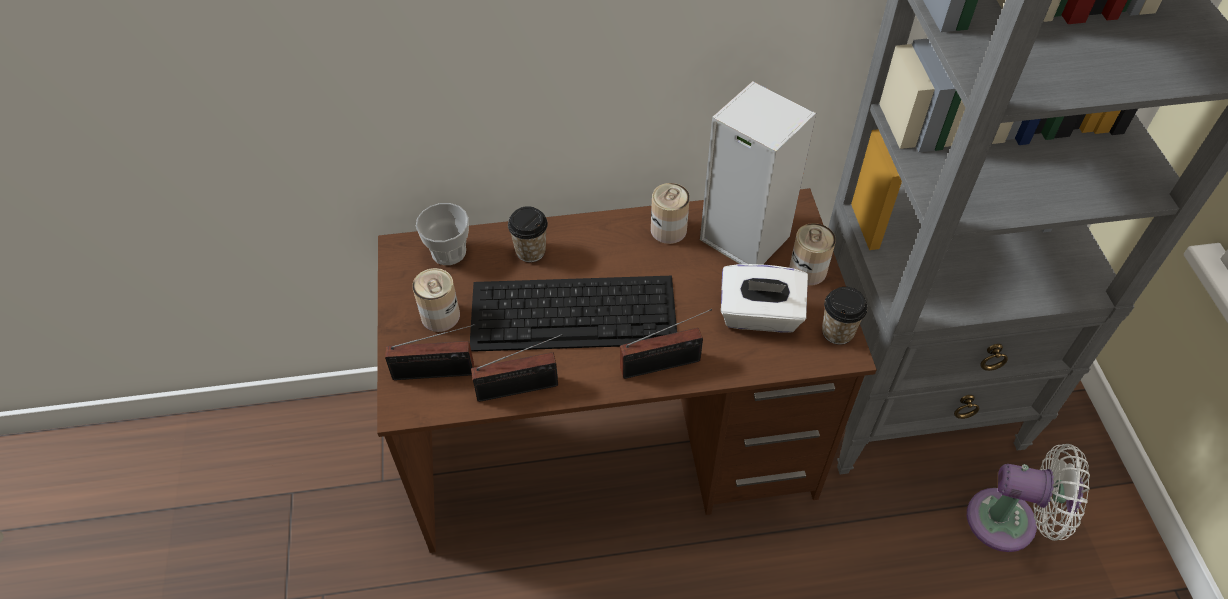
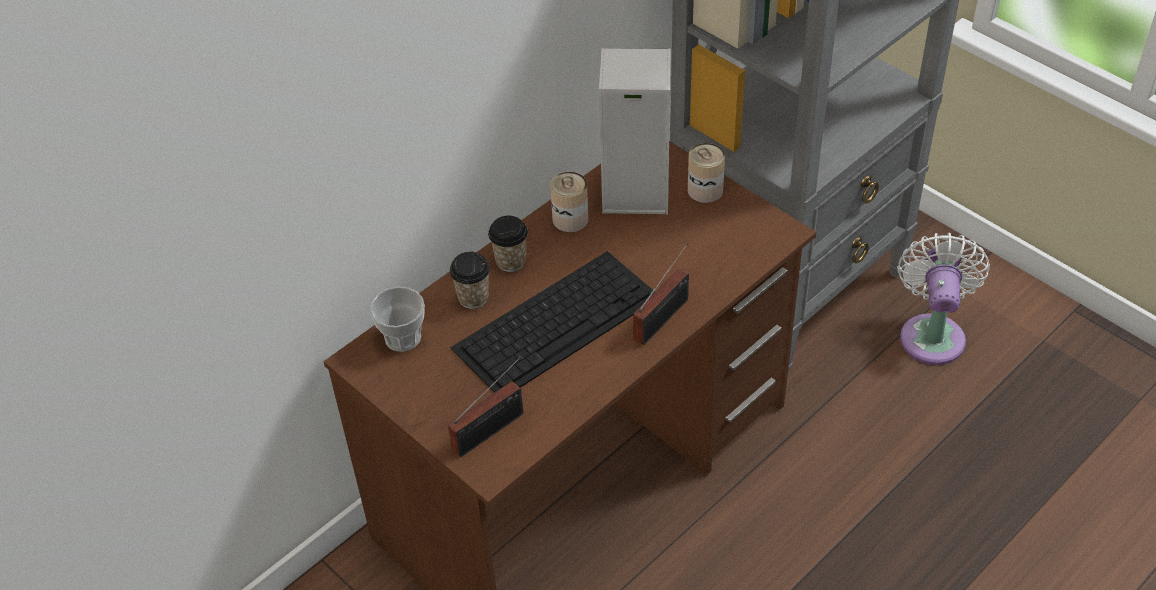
camera: 35 degrees left, 5 degrees down
(440, 316) = (448, 388): can -> none
(522, 388) = (572, 399): radio -> none
(759, 316) = (701, 242): white tissue box -> none
(837, 332) = (766, 221): cup -> cup (510, 261)
(1009, 522) = (932, 334): white fan -> white fan turned 60 degrees counterclockwise

